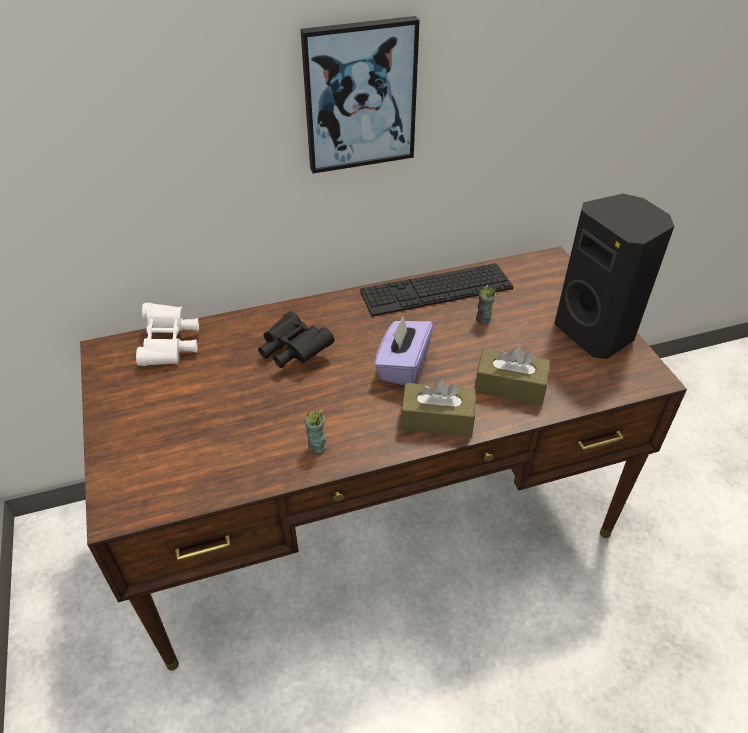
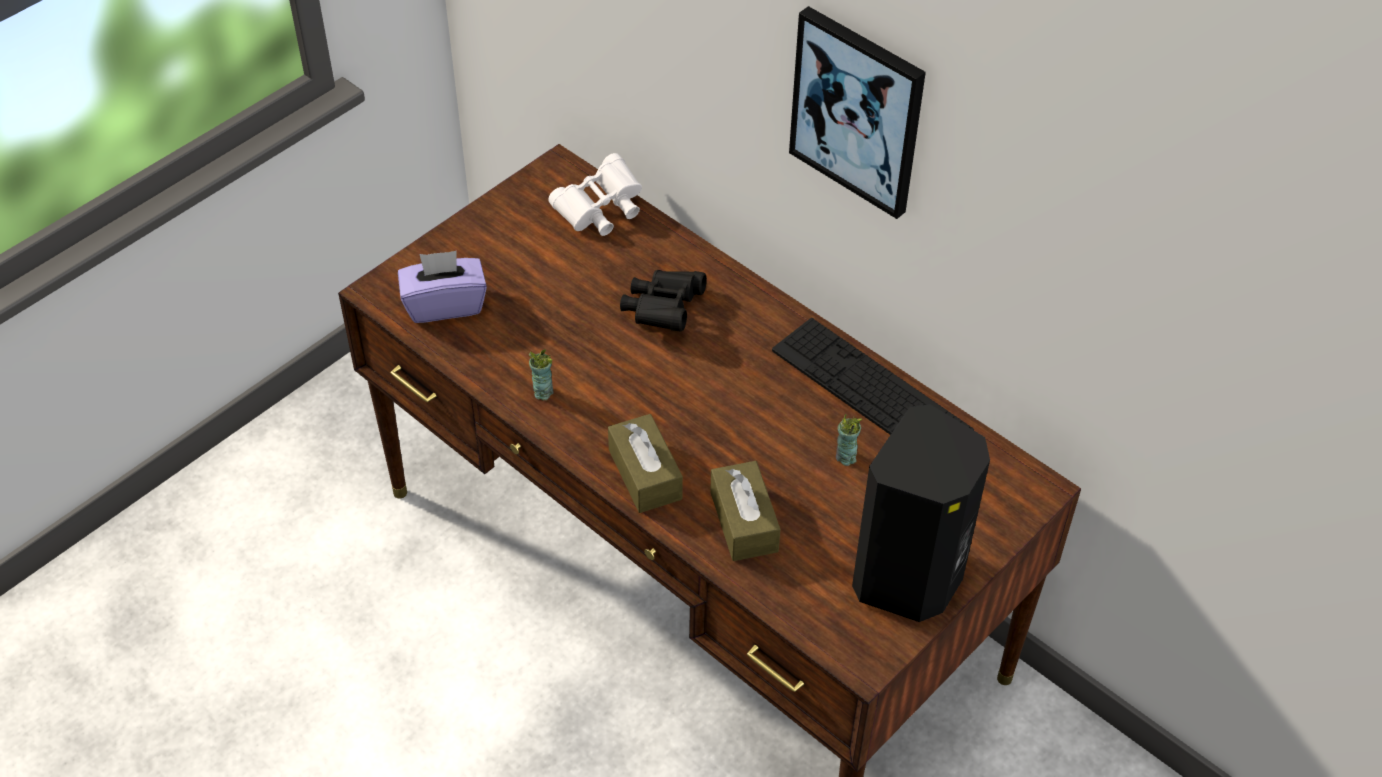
camera: 60 degrees right, 5 degrees up
(403, 366) = (708, 413): purple tissue box -> purple tissue box (444, 304)

